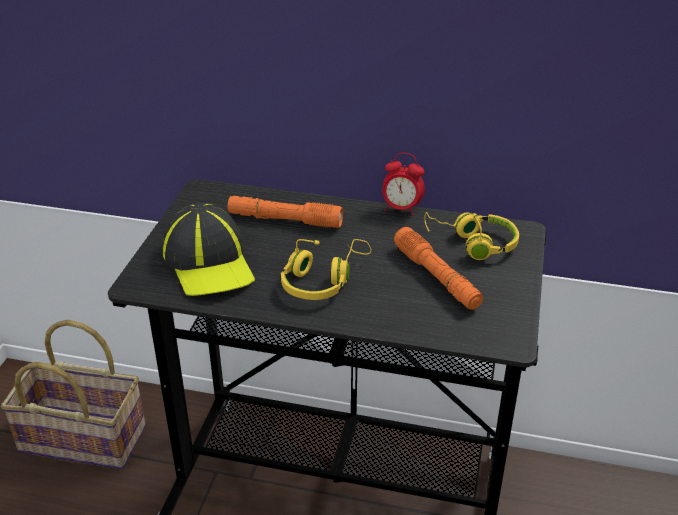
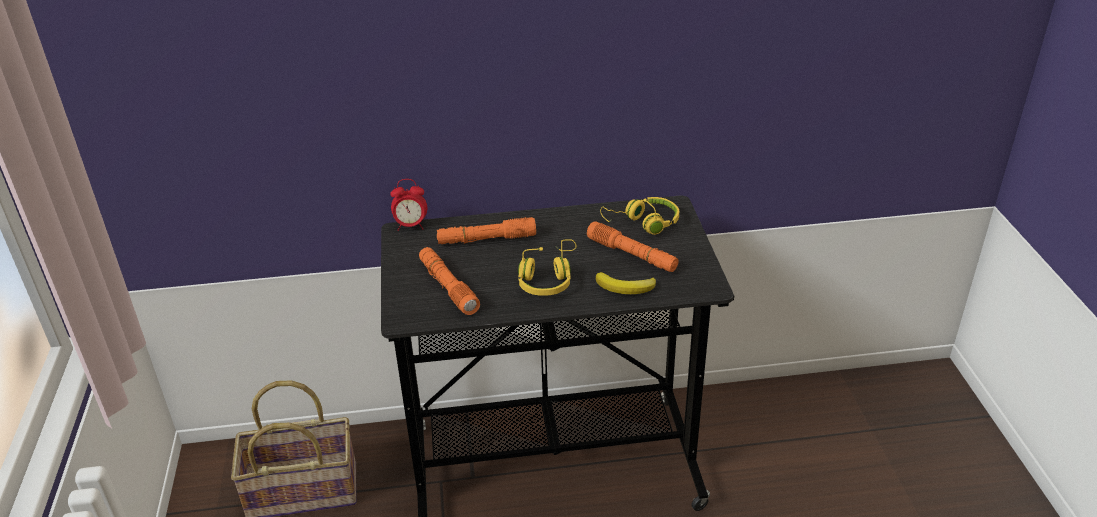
camera: 20 degrees left, 0 degrees up
(209, 262) = (448, 287): cap -> orange flashlight
(401, 209) = (573, 209): alarm clock -> alarm clock (411, 226)
(406, 314) = (626, 287): none -> banana

